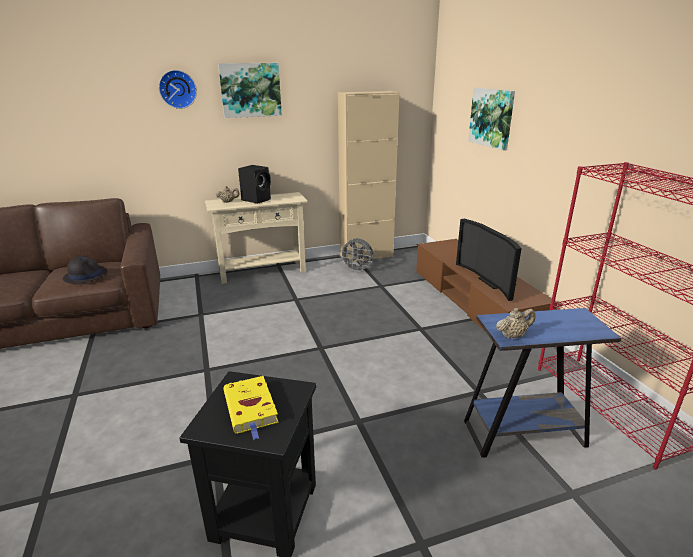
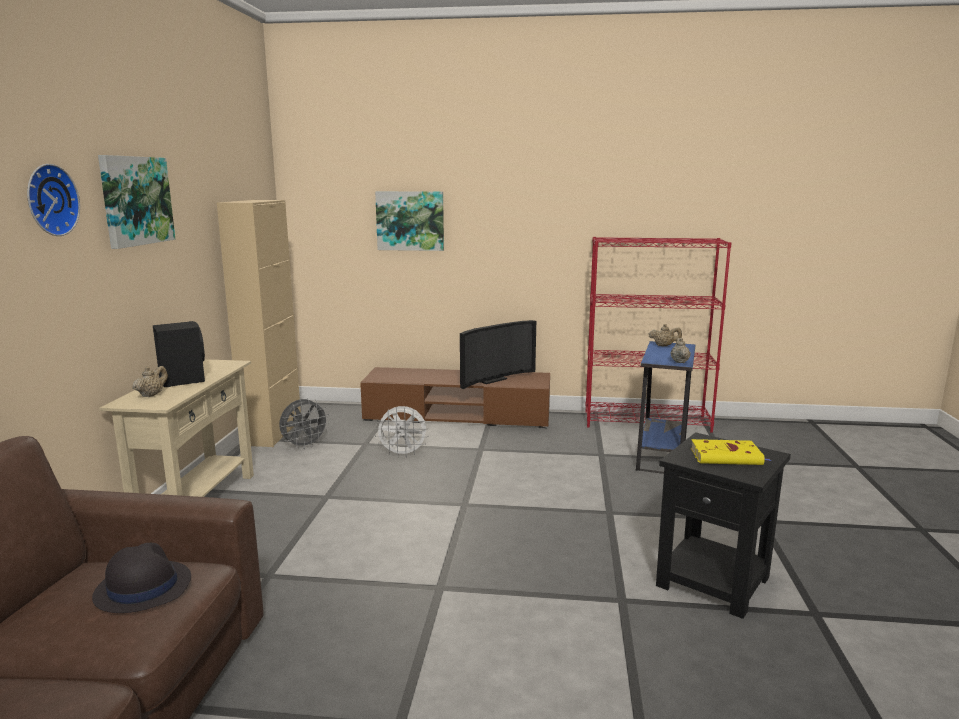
camera: 65 degrees left, 10 degrees down
(378, 303) = (403, 454): none -> white fan
(492, 282) = (491, 380): television -> television turned 45 degrees counterclockwise
(574, 318) = (664, 346): none -> beige teapot

